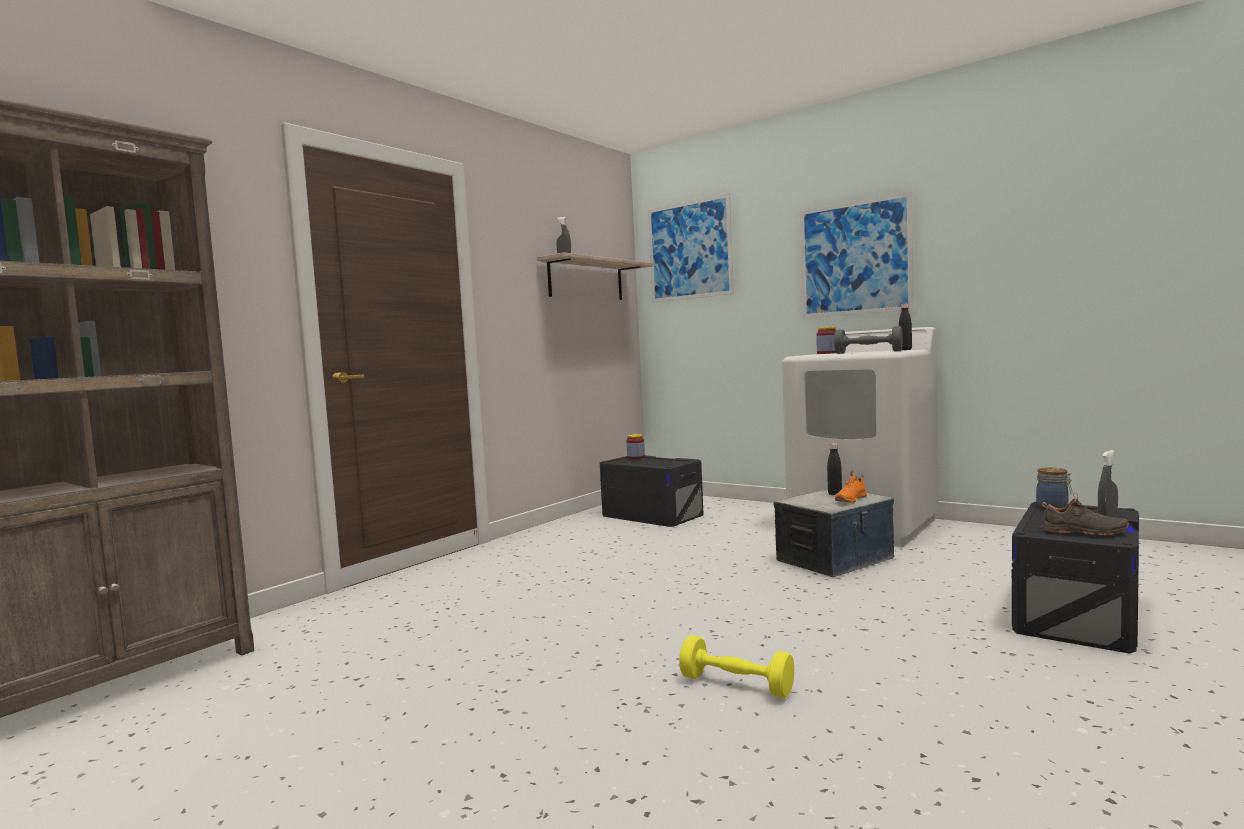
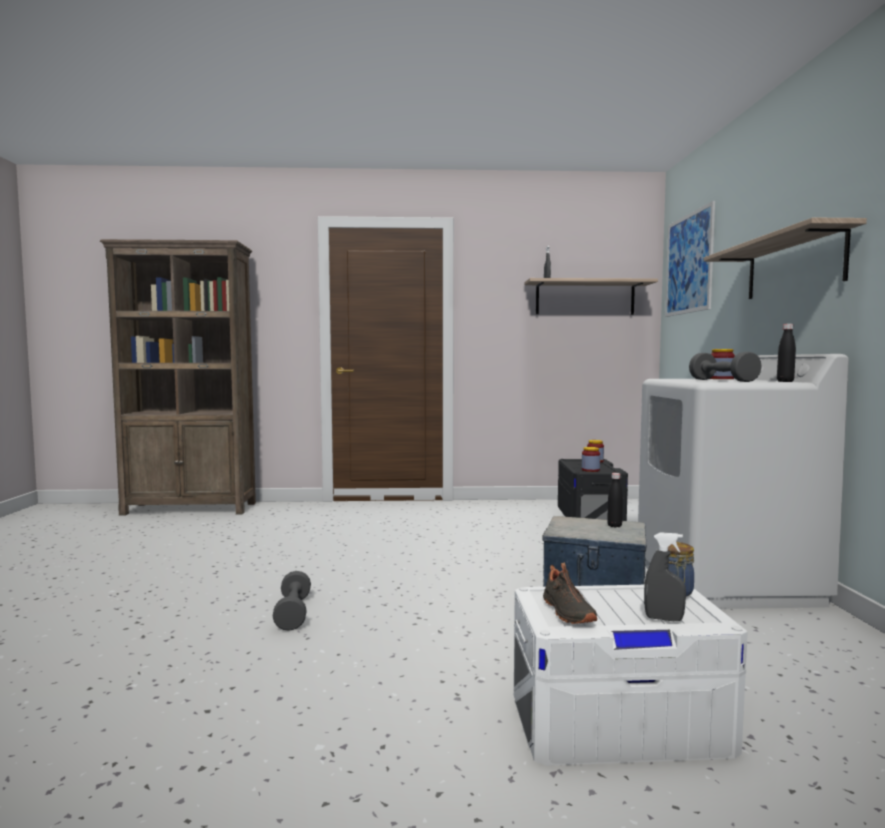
camera: 50 degrees right, 0 degrees up
(668, 463) = (590, 470): none -> jar
(736, 685) = (293, 613): yellow dumbbell -> grey dumbbell
(849, 499) = (602, 532): orange shoe -> none
(854, 258) = (793, 266): picture -> shelf
(1076, 614) = (618, 721): black storage box -> white storage box

